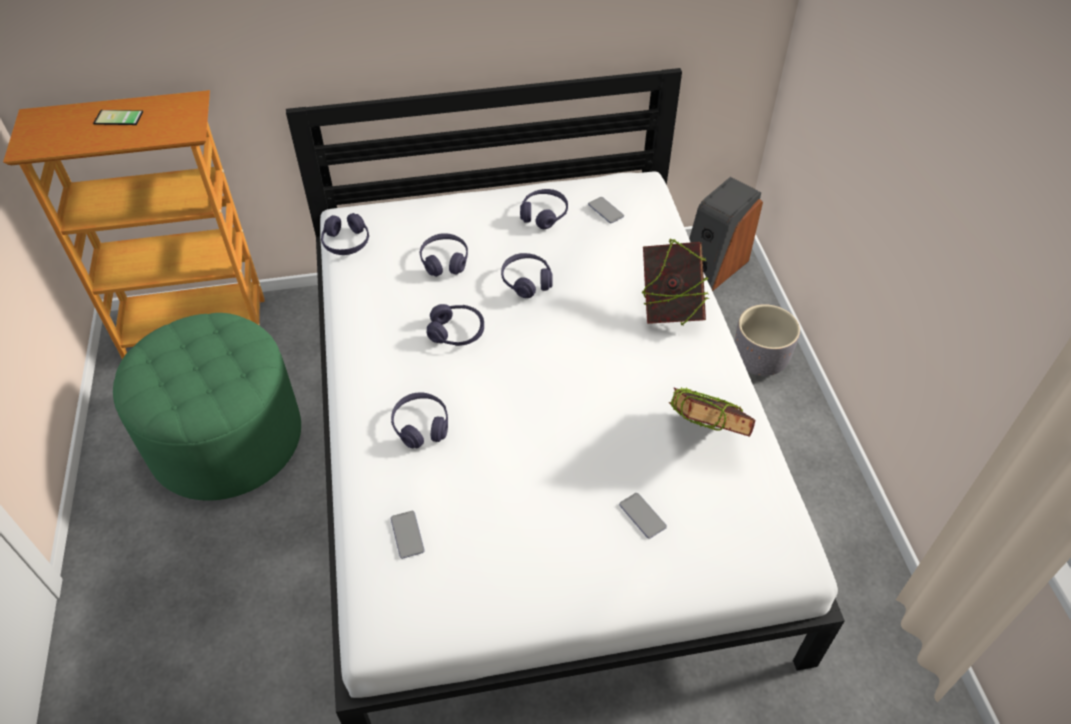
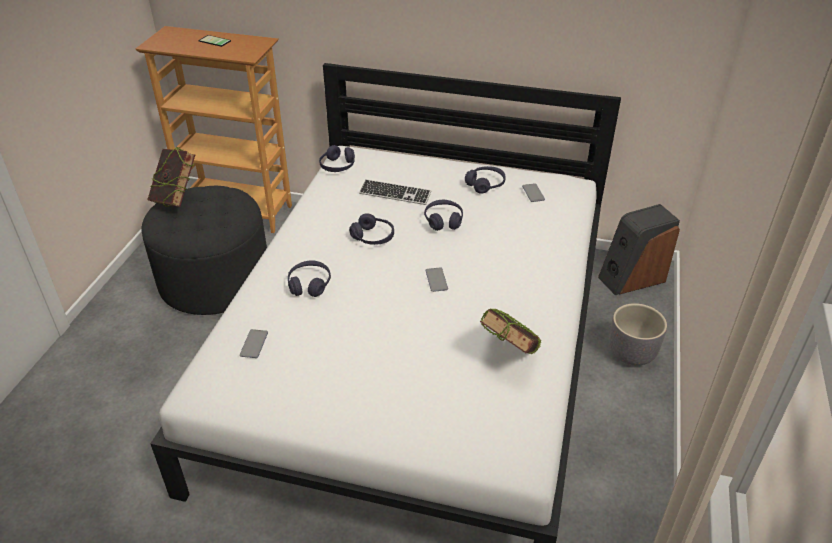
camera: 25 degrees right, 10 degrees down
(226, 438) = (215, 280): green ottoman -> black ottoman
(444, 261) = (395, 194): purple headphones -> keyboard
(642, 516) = (425, 391): phone -> phone (436, 280)
(670, 309) = (539, 268): book -> book (176, 199)

